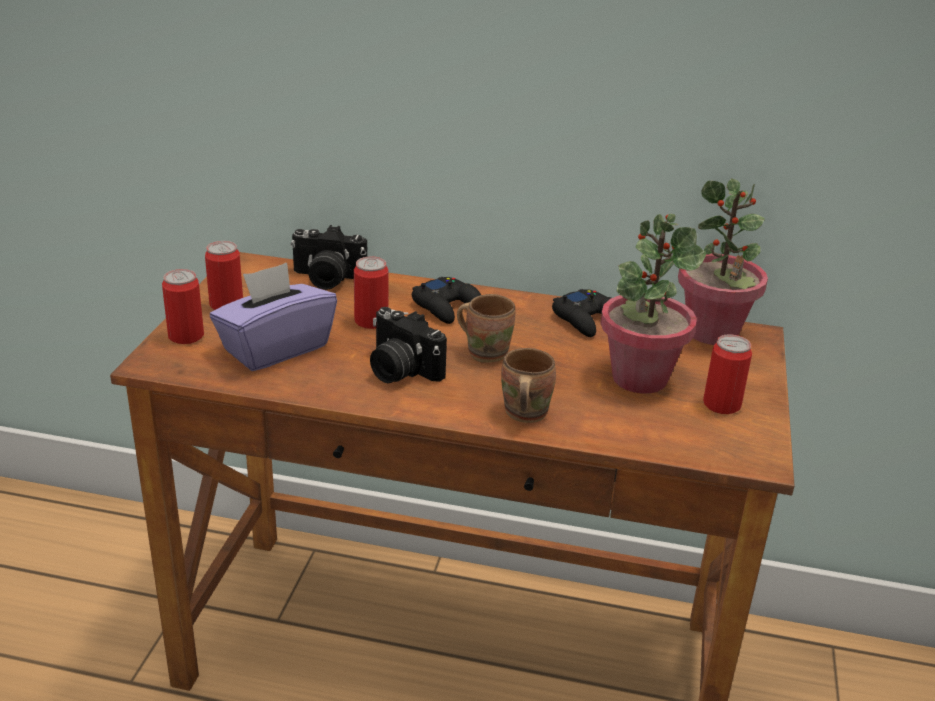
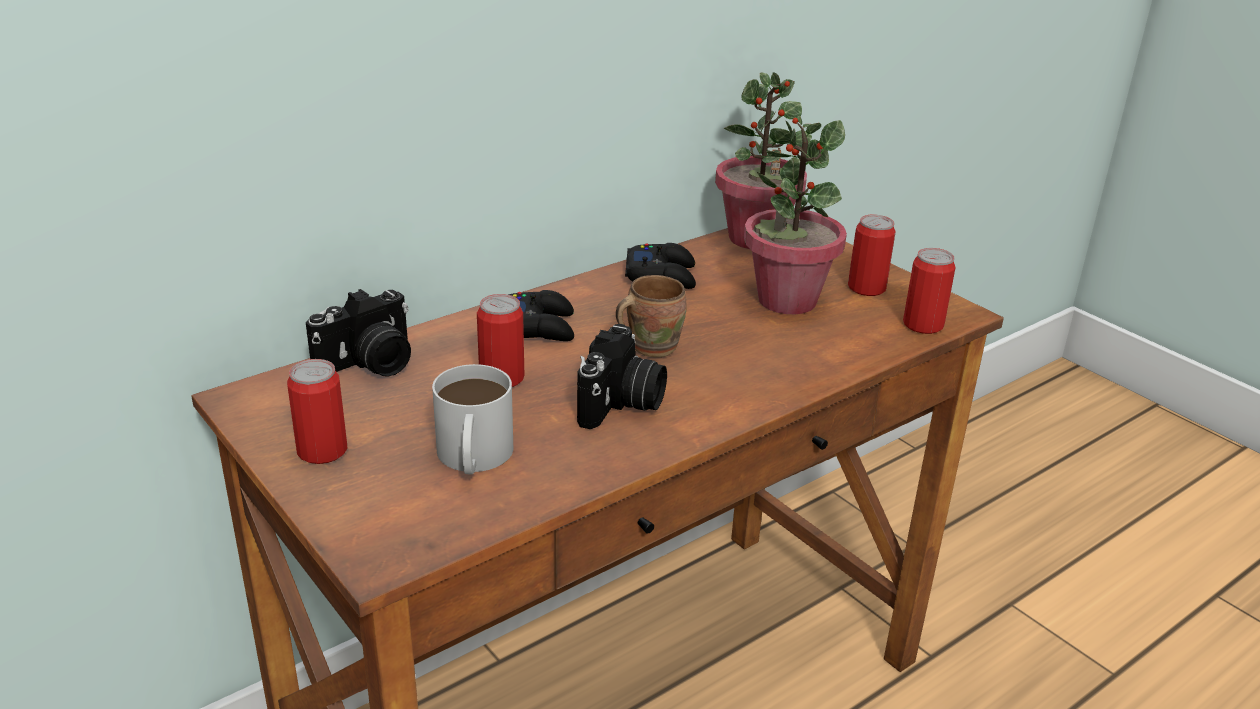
camera: 50 degrees left, 0 degrees up
(186, 336) = (353, 508): can -> can (923, 325)
(275, 348) = (473, 458): purple tissue box -> white mug
(400, 370) = (622, 404): camera -> camera turned 60 degrees counterclockwise
(522, 414) = (779, 377): brown mug -> none

